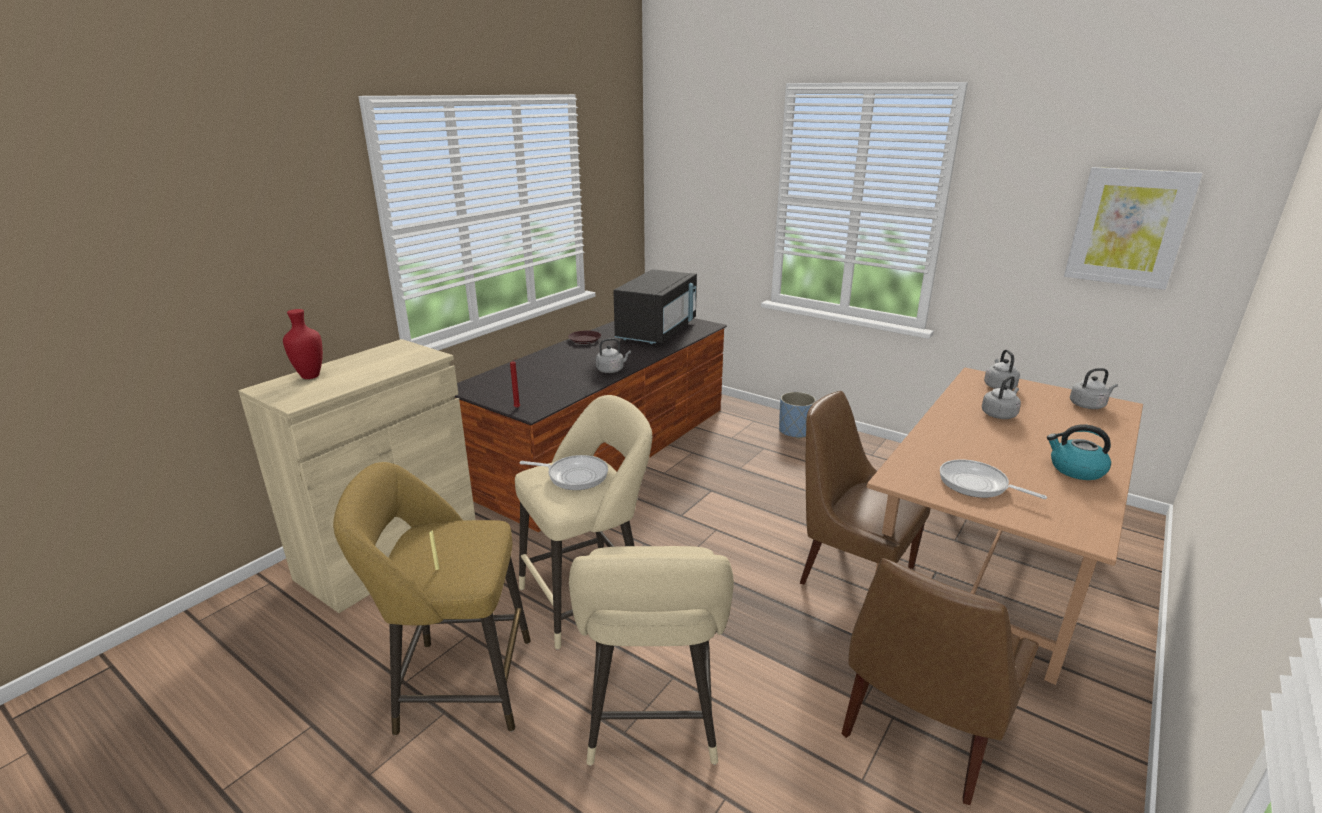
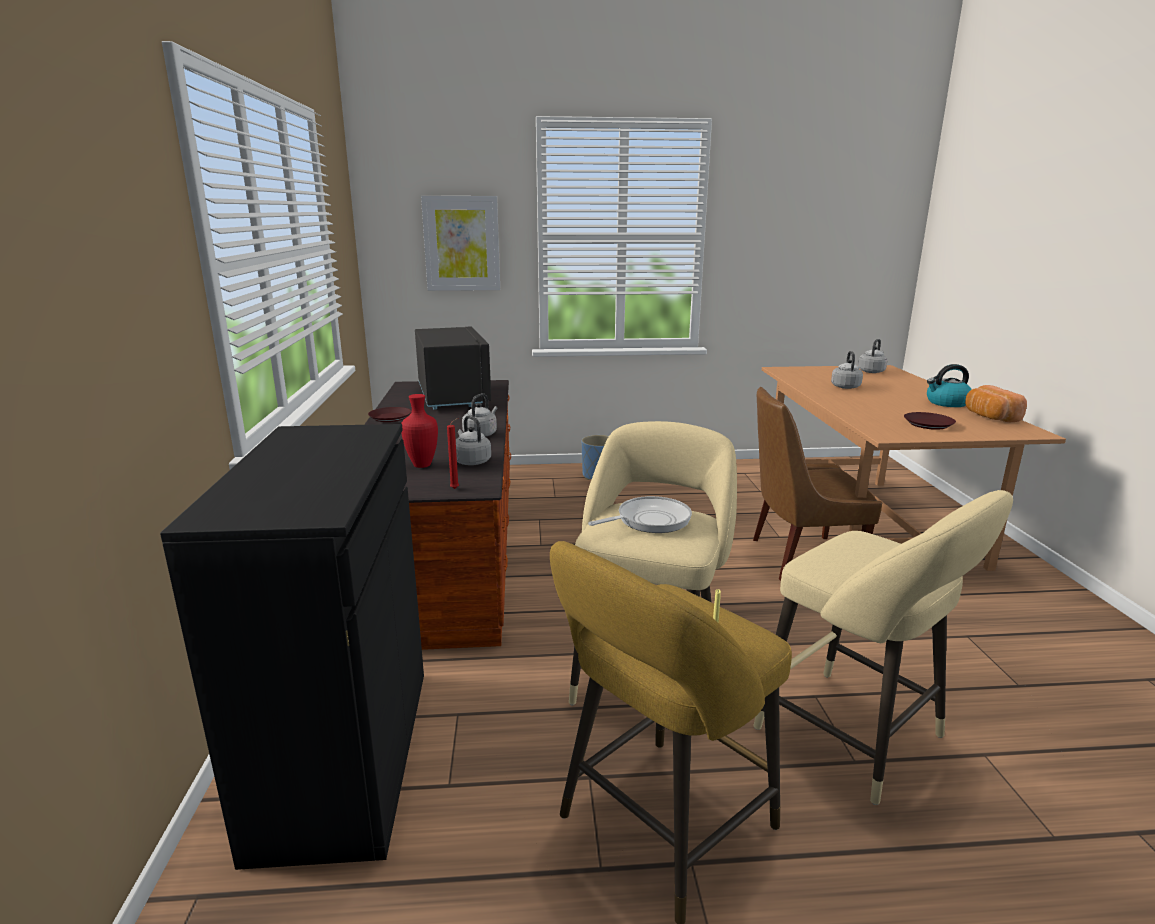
camera: 40 degrees left, 5 degrees down
(310, 377) = (255, 487): red vase -> red vase (423, 465)
(389, 553) = (345, 756): beige cabinet -> black cabinet
(918, 734) = (994, 638): brown chair -> none
(977, 484) = (929, 424): frying pan -> brown plate
(998, 386) = (806, 372): grey kettle -> grey kettle (471, 461)
(1084, 502) = (989, 417): none -> bread
(1128, 227) = (841, 235): picture -> picture (462, 243)

